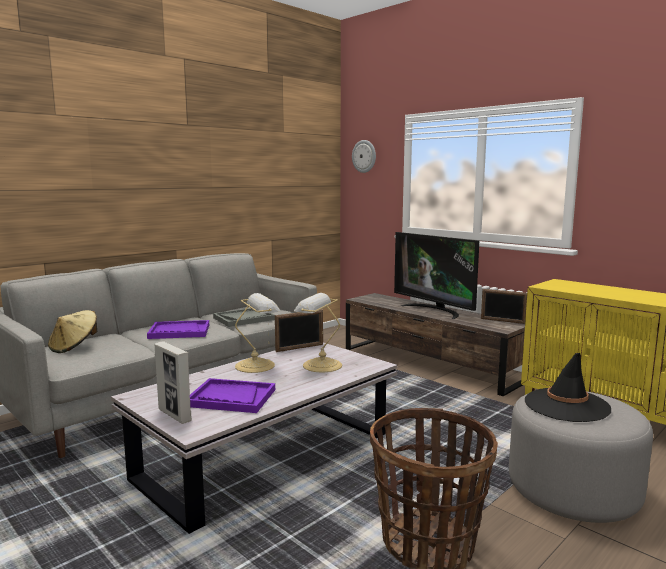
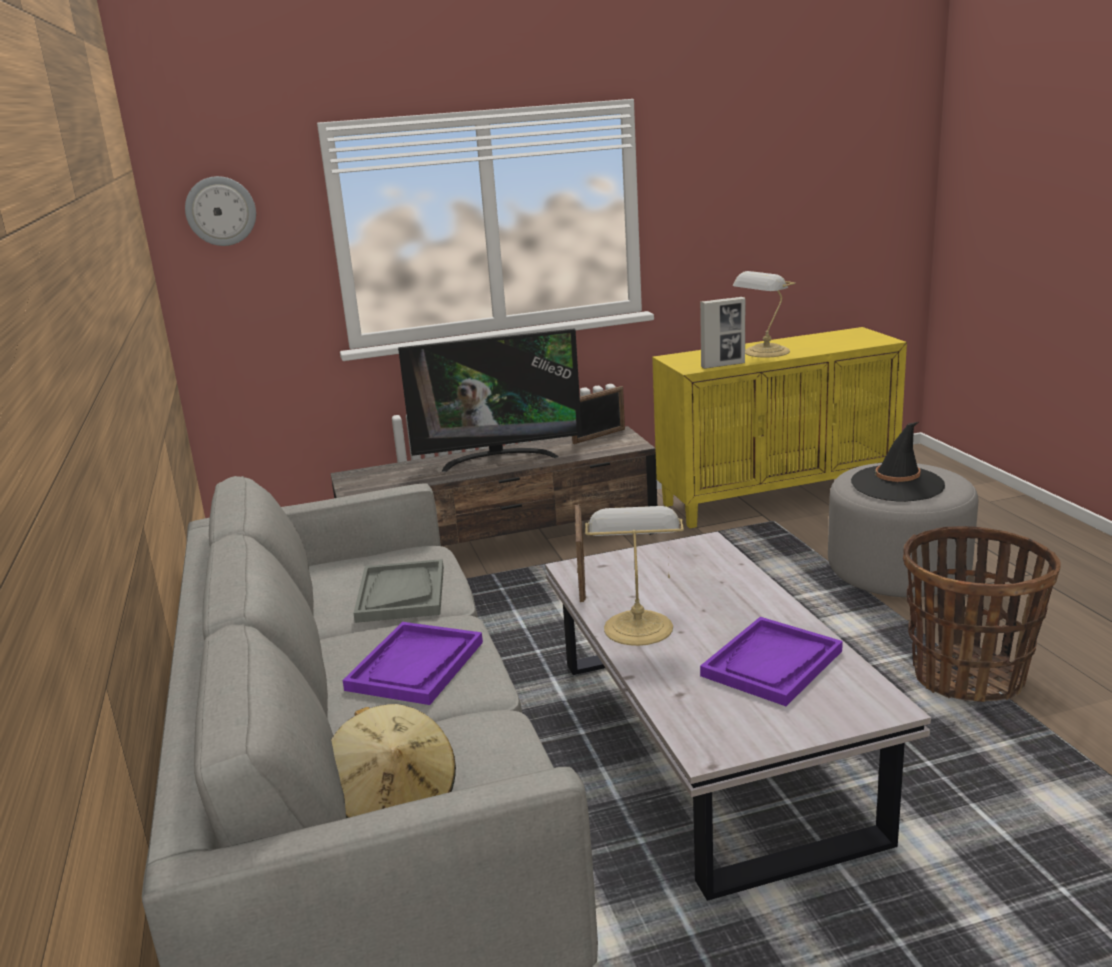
camera: 60 degrees left, 10 degrees up
(174, 415) = (818, 717): picture frame -> picture frame (723, 365)
(320, 365) = (678, 579): table lamp -> table lamp (765, 352)

